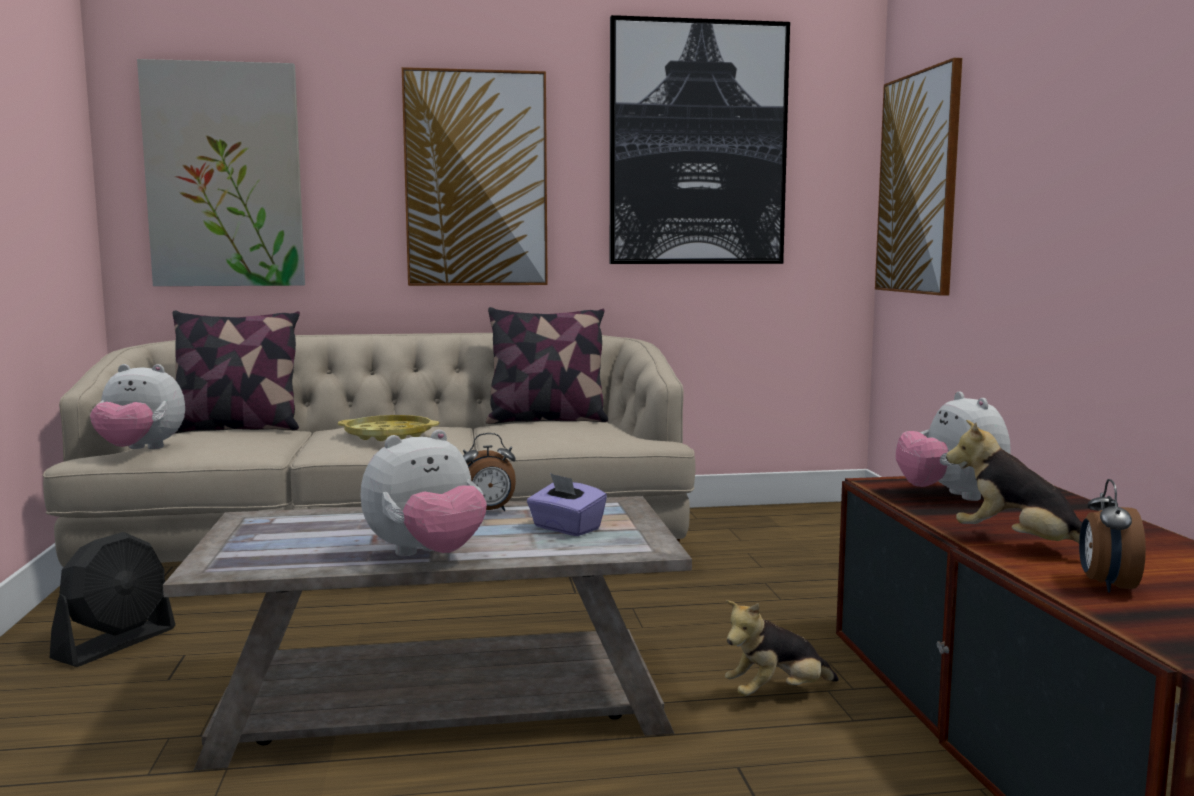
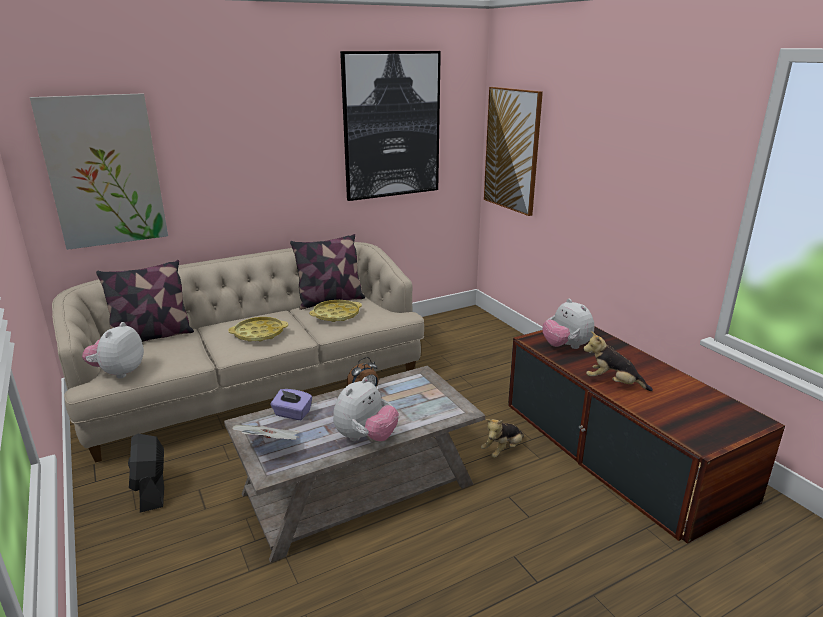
camera: 20 degrees left, 15 degrees up
(116, 643) = (151, 490): black fan -> black fan turned 150 degrees clockwise
(140, 450) = (118, 372): plush toy -> plush toy turned 120 degrees clockwise
(256, 544) = (271, 446): none -> newspaper
(476, 179) = (267, 158): picture -> none
(535, 429) = (336, 315): none -> yellow tray
(566, 528) = (413, 401): purple tissue box -> purple tissue box (292, 414)
(1106, 585) = (655, 406): alarm clock -> none

